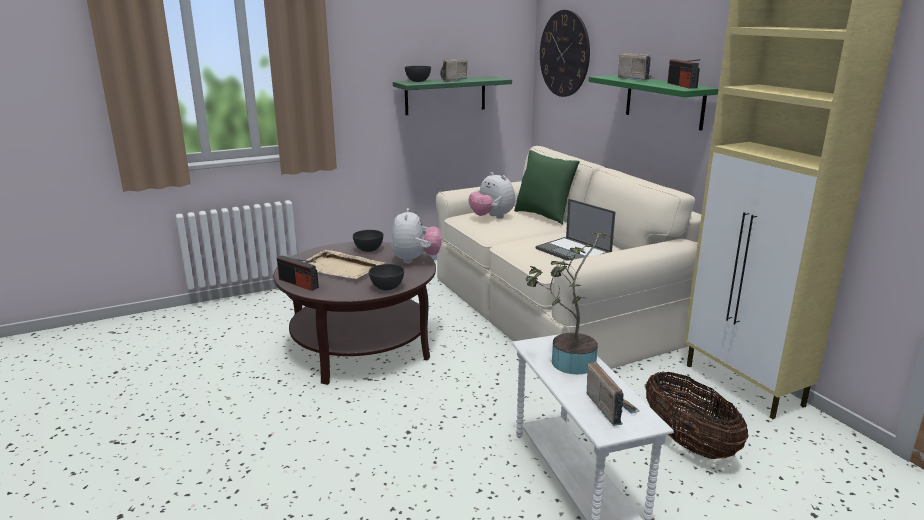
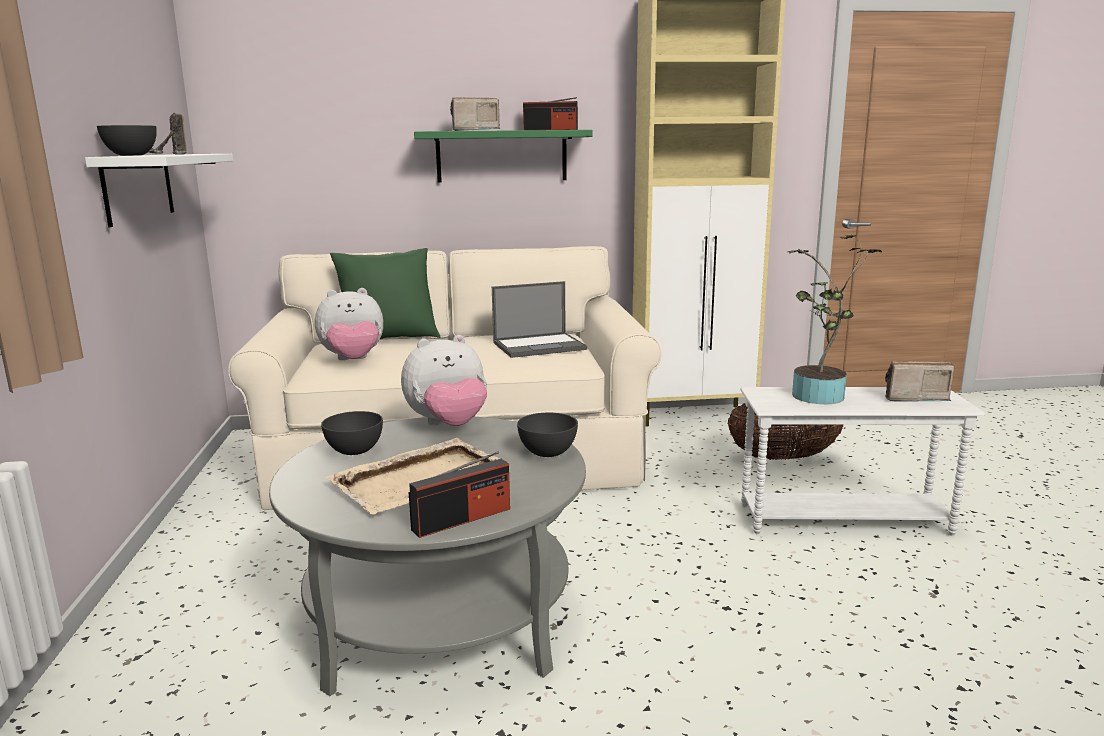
camera: 70 degrees left, 5 degrees down
(361, 347) = (441, 618): brown coffee table -> grey coffee table
(415, 260) = (448, 425): plush toy -> plush toy turned 135 degrees clockwise
(445, 95) = (138, 187): green shelf -> white shelf
(564, 54) = (279, 114): wall clock -> none

